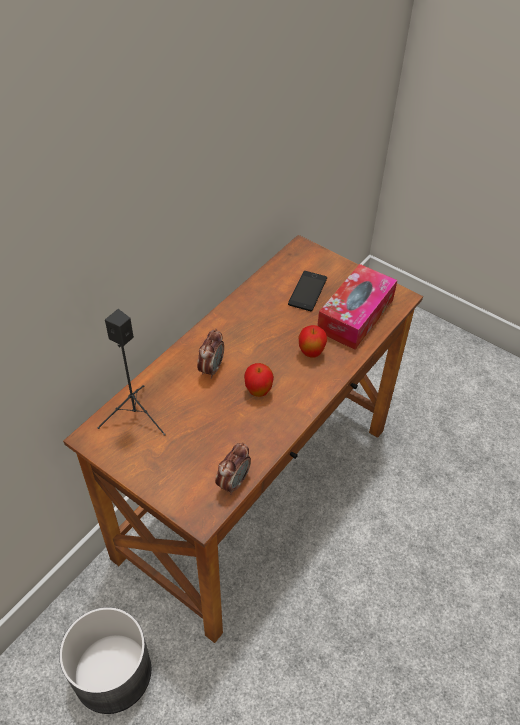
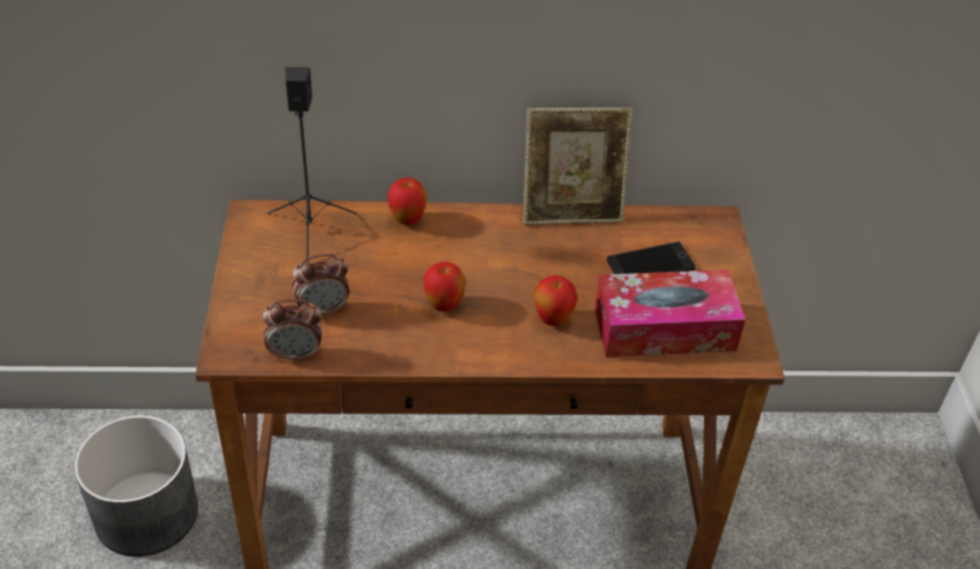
camera: 50 degrees right, 5 degrees down
(174, 366) = (407, 220): none -> apple
(211, 369) = (435, 250): alarm clock -> alarm clock (323, 309)
(239, 295) = (571, 211): none -> picture frame

